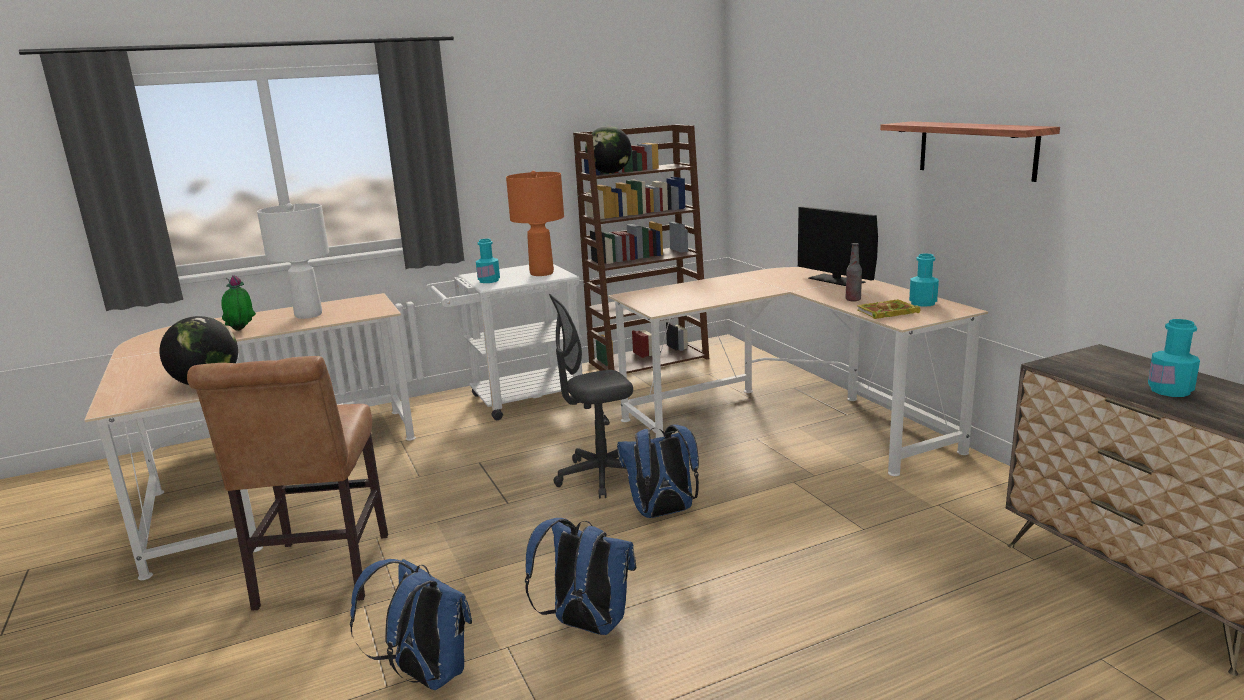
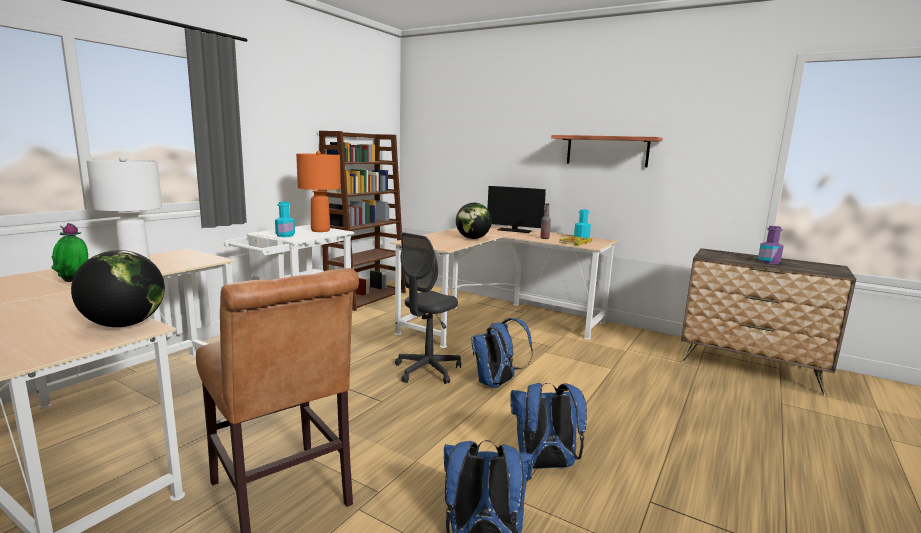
camera: 35 degrees left, 5 degrees down
(609, 173) = (347, 161): globe -> globe (473, 238)
(1170, 390) = (768, 262): turquoise bottle -> purple bottle

